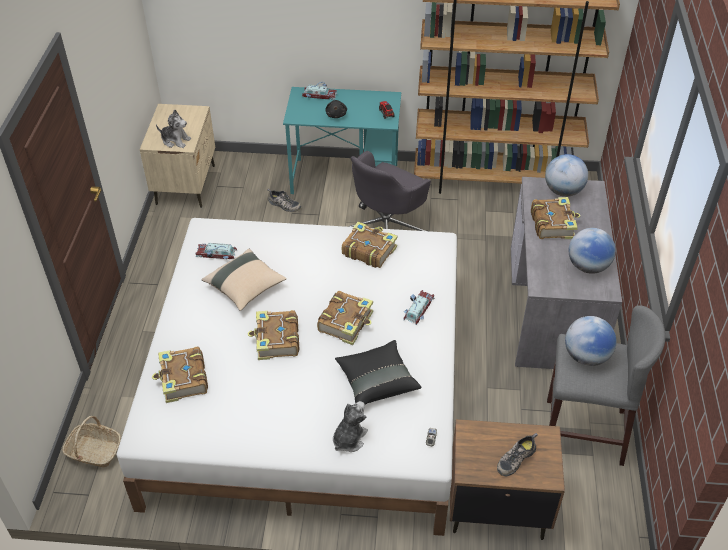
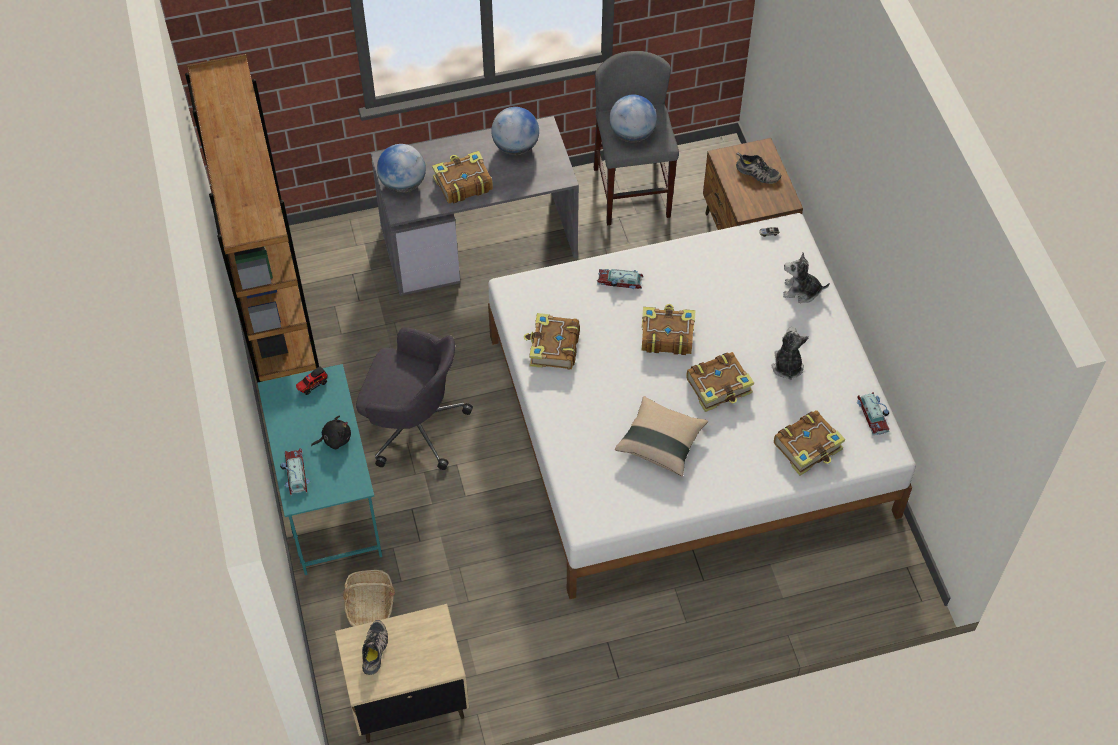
camera: 110 degrees left, 10 degrees up
(94, 451) = (859, 588): basket -> basket (370, 604)
(175, 140) = (430, 637): plush toy -> plush toy (787, 366)
(216, 254) = (624, 492): toy car -> toy car (873, 414)
(283, 205) = (407, 556): shoe -> shoe (375, 650)
(377, 381) = (727, 289): black pillow -> none

